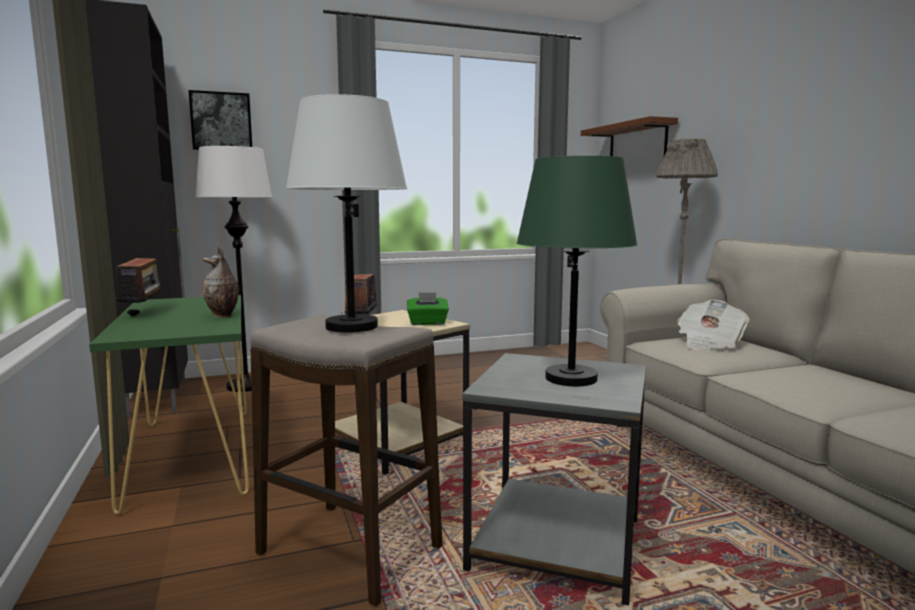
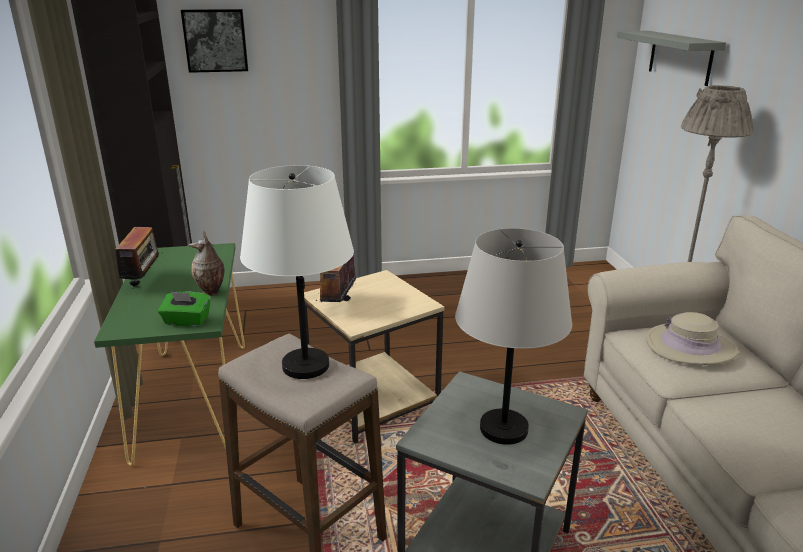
camera: 10 degrees right, 15 degrees up
(246, 386) = (249, 306): white floor lamp -> none
(427, 323) = (403, 302): green tissue box -> green tissue box (186, 321)
(571, 378) = (504, 429): green table lamp -> grey table lamp
(637, 142) = (680, 57): brown shelf -> grey shelf
(709, 343) = (690, 346): newspaper -> beige hat

